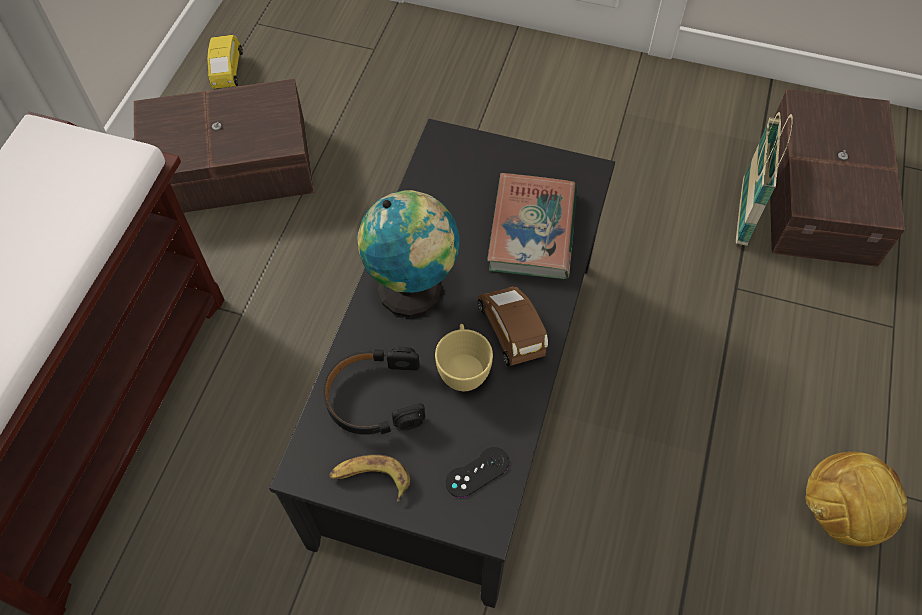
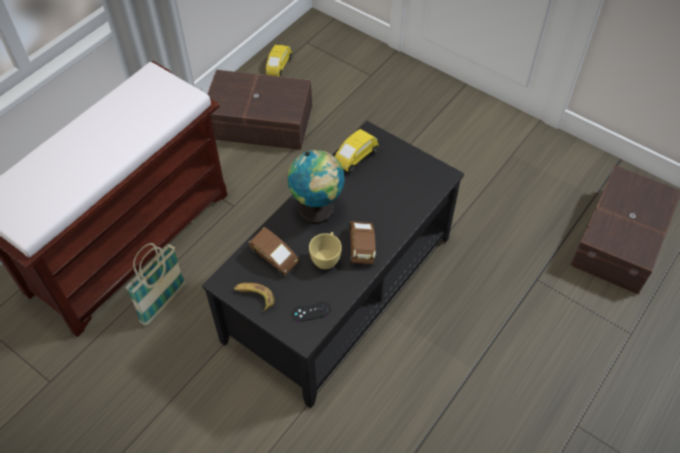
camera: 20 degrees right, 5 degrees down
(374, 397) = (273, 258): black headphones -> brown toy car
(436, 183) = (355, 157): none -> yellow toy car
(532, 231) = (398, 197): book -> none
(743, 213) = (562, 236): basket -> basket (163, 303)
(838, 513) = (541, 428): football -> none

